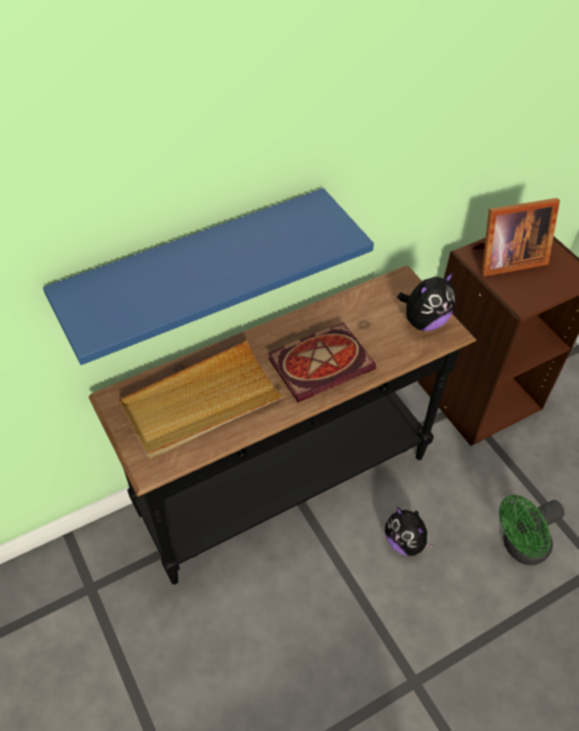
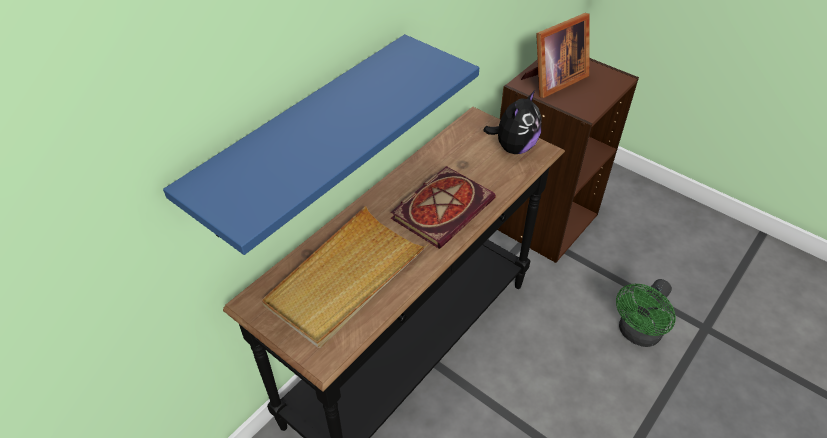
camera: 20 degrees left, 5 degrees down
(405, 542) = (541, 364): plush toy -> none

